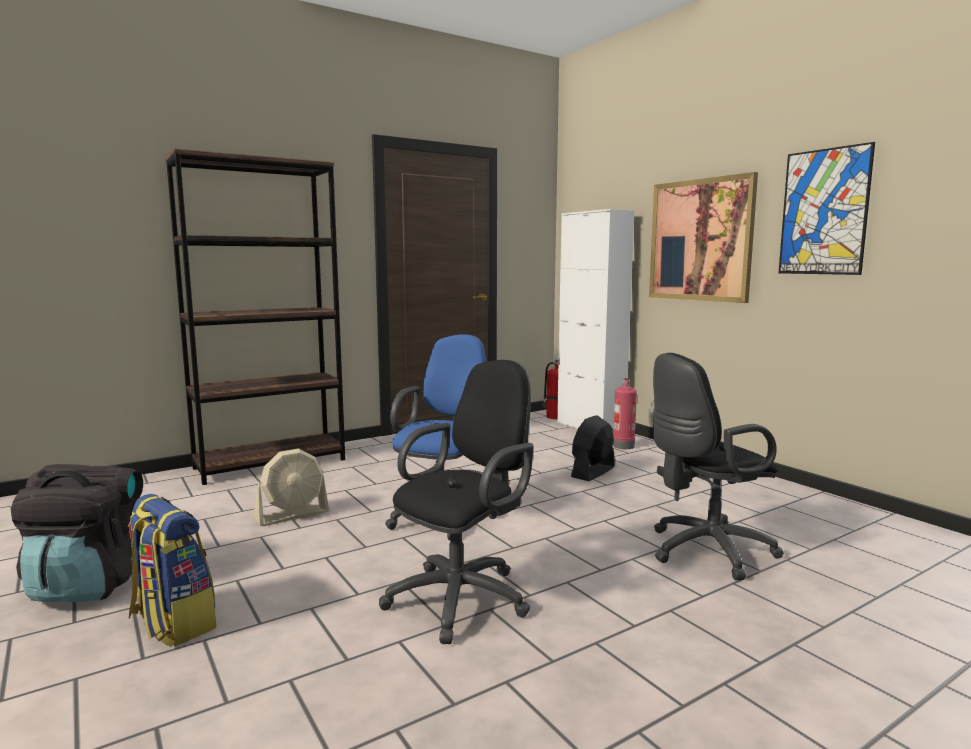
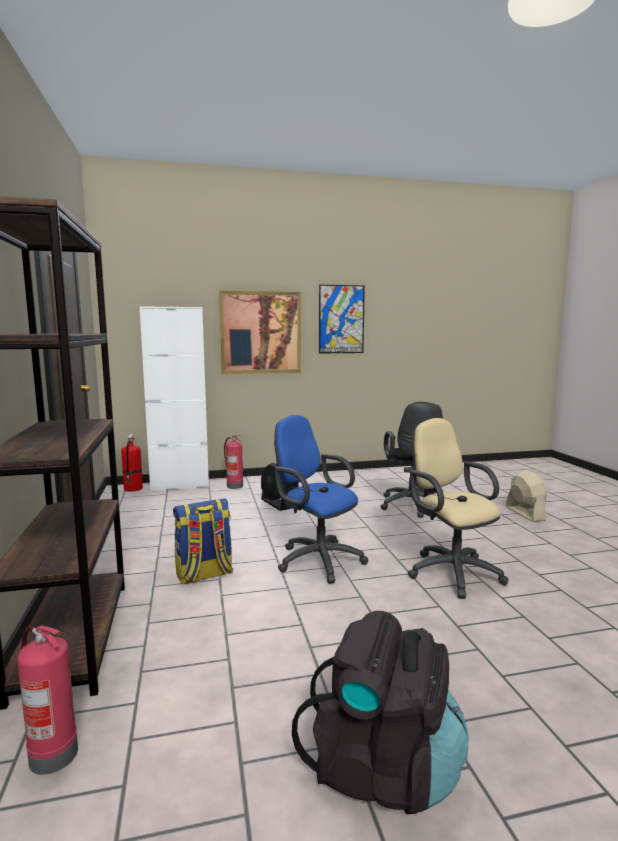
camera: 70 degrees left, 0 degrees up
(148, 489) = (51, 755): none -> fire extinguisher
(172, 623) = (476, 695): backpack -> backpack (204, 575)
(292, 515) = (267, 627): beige fan -> beige fan (524, 513)
(464, 597) = (450, 571): black office chair -> beige office chair

